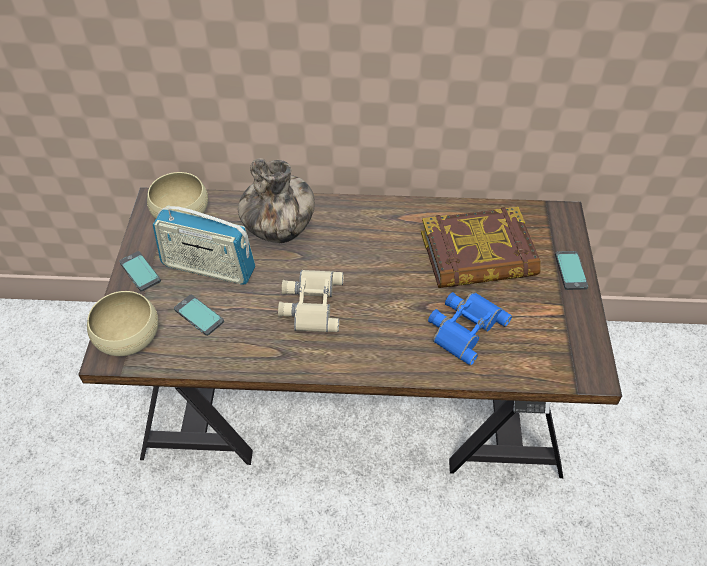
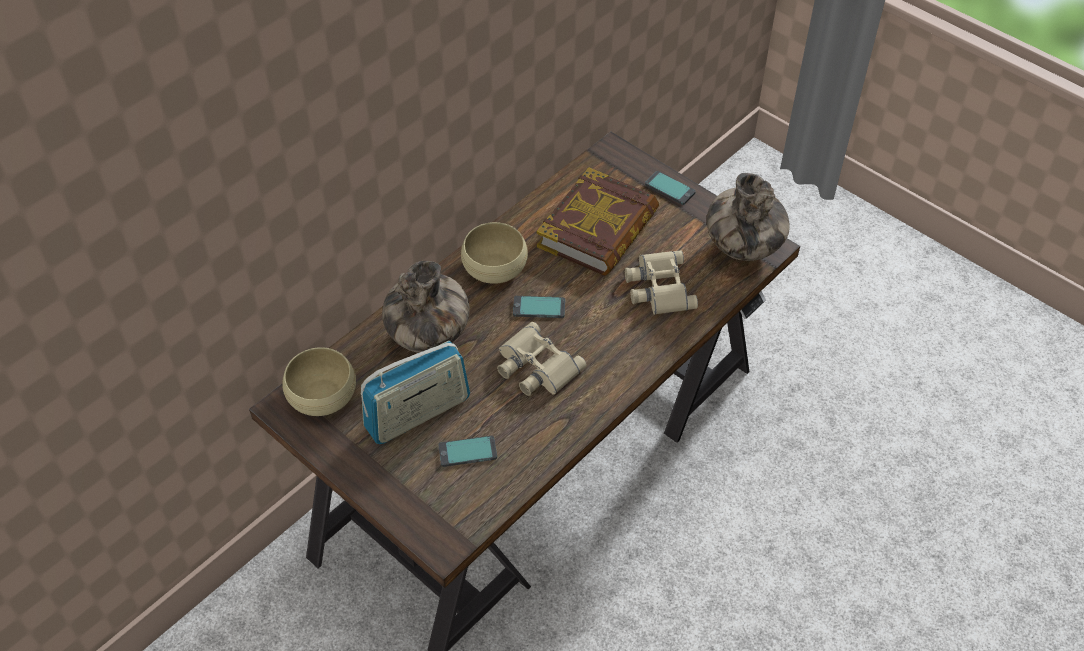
camera: 50 degrees left, 0 degrees up
(128, 335) = (436, 517): beige bowl -> beige bowl (495, 266)
(140, 272) = (367, 468): phone -> phone (539, 308)
(464, 327) = (658, 287): blue binoculars -> beige binoculars
(569, 356) = (742, 248): none -> vase

